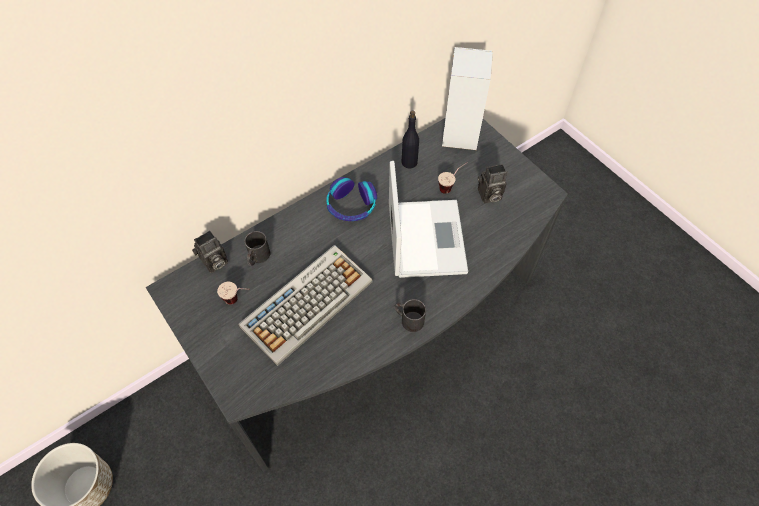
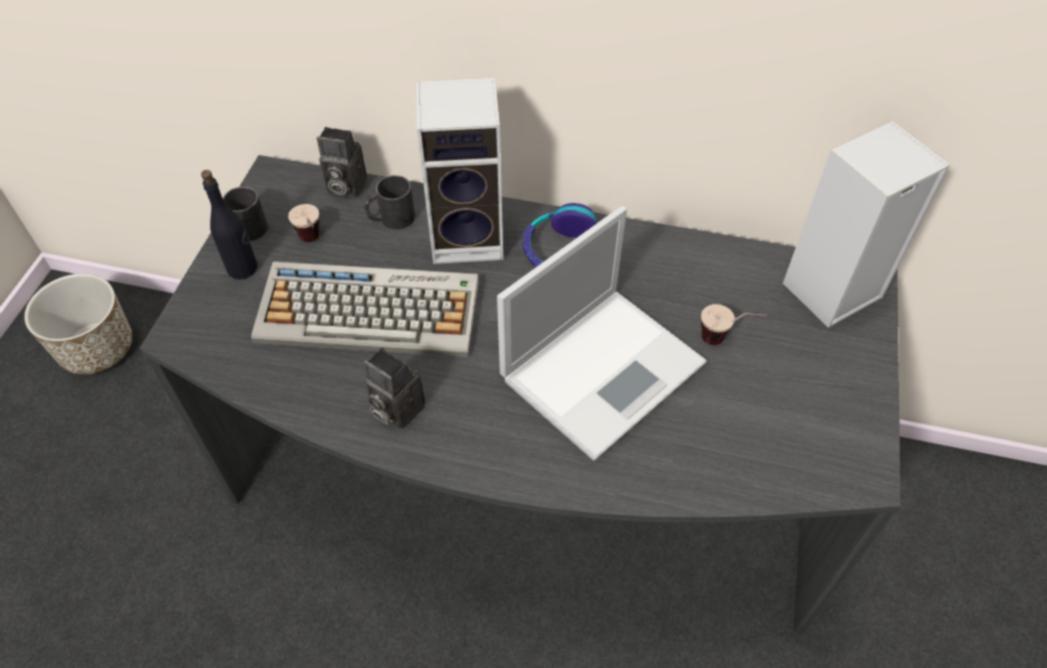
camera: 50 degrees right, 5 degrees down
(303, 233) = (470, 236): none -> speaker
(408, 319) = (447, 438): black mug -> black mug (250, 223)
(409, 162) = (709, 266): black bottle -> black bottle (243, 268)
(488, 196) = (763, 398): camera -> camera (394, 409)

